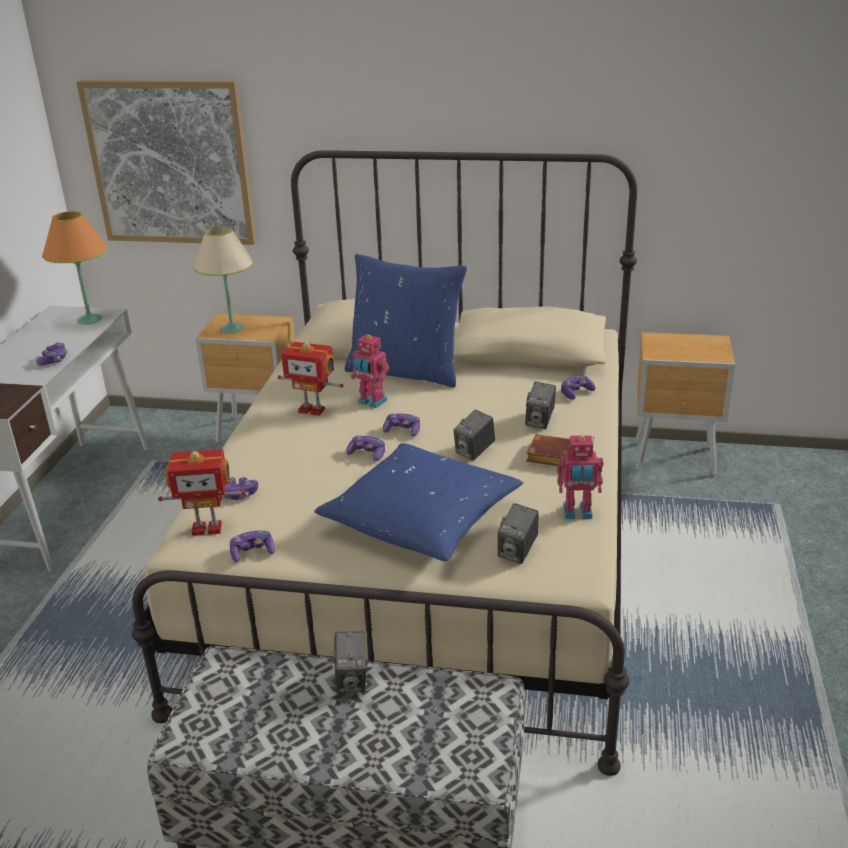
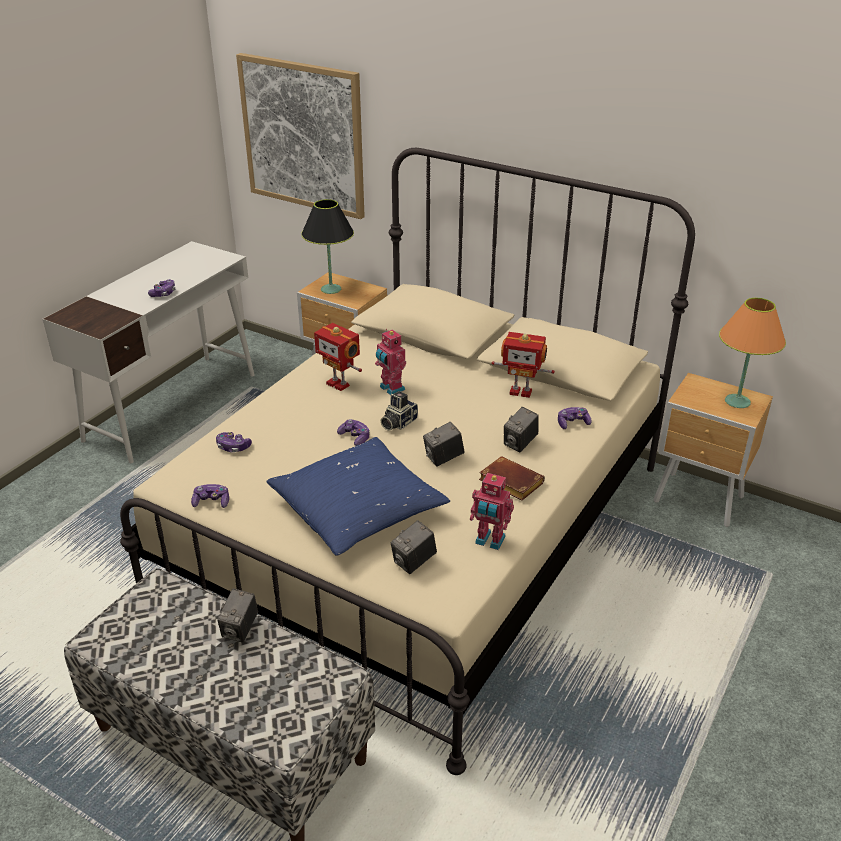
camera: 20 degrees right, 5 degrees up
(89, 320) = (211, 261): orange table lamp -> orange table lamp (737, 401)
(207, 528) = (193, 470): toy robot -> toy robot (521, 391)
(232, 328) = (331, 289): beige table lamp -> black table lamp
(402, 431) = (398, 422): game controller -> camera
(406, 371) = (440, 365): blue pillow -> none

